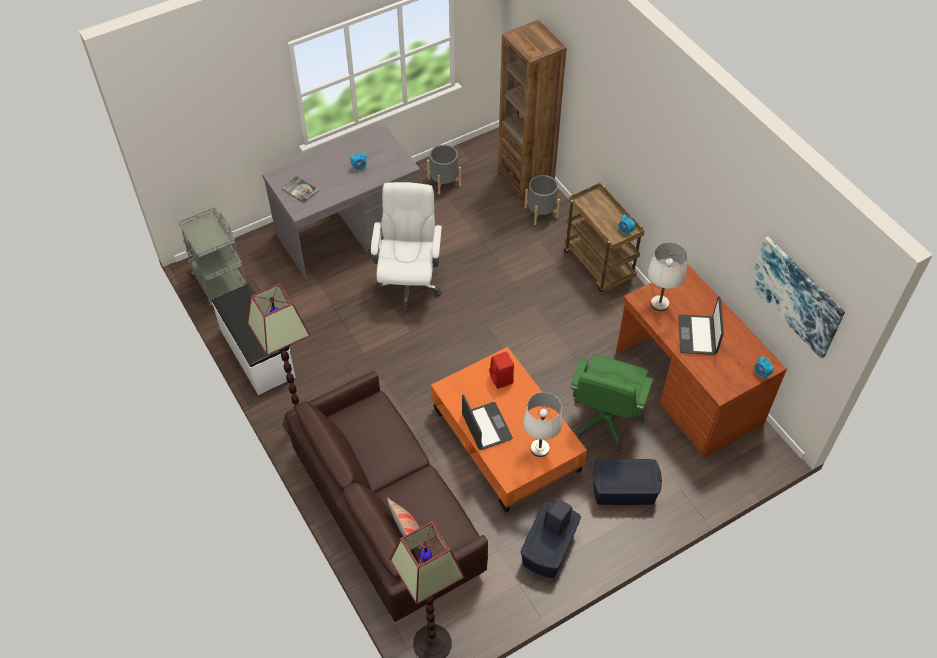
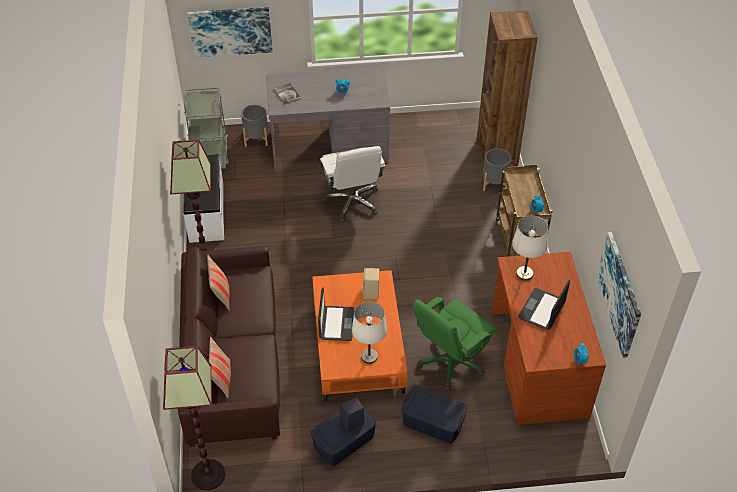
camera: 25 degrees right, 5 degrees down
(211, 138) = (230, 31): none -> picture
(351, 443) = (221, 294): none -> pillow
(408, 284) = (352, 201): white office chair -> white office chair turned 135 degrees clockwise
(444, 182) = (427, 134): grey planter -> grey planter (256, 138)
(502, 379) = (371, 293): red speaker -> beige speaker

